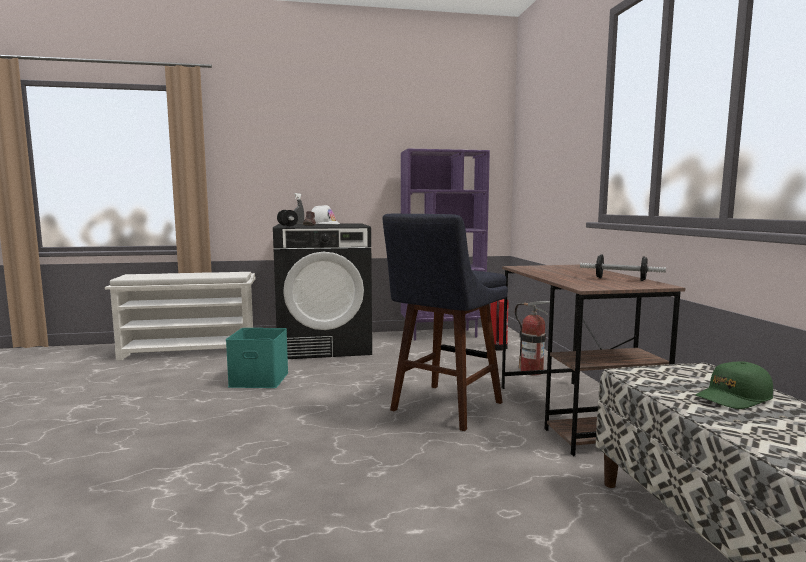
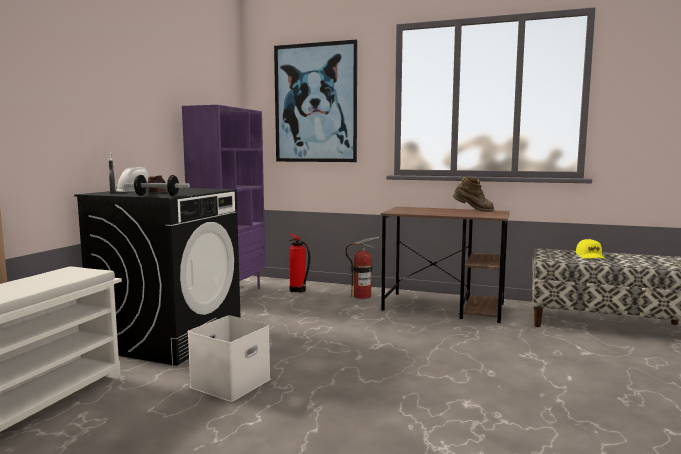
camera: 60 degrees left, 0 degrees up
(258, 380) = (231, 384): turquoise storage box -> white storage box
(443, 408) = (401, 332): blue stool -> none
(550, 134) = (315, 103): none -> picture
(620, 279) = (473, 211): dumbbell -> brown boot
(733, 397) = (590, 256): green cap -> yellow cap

